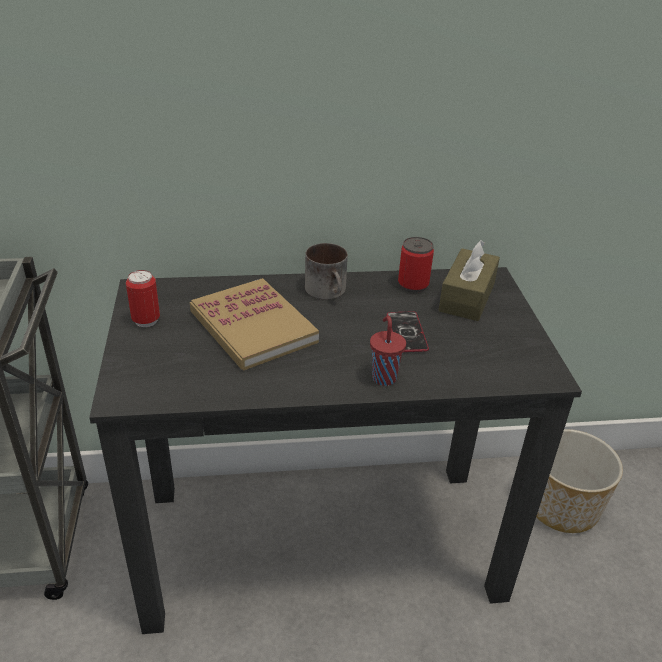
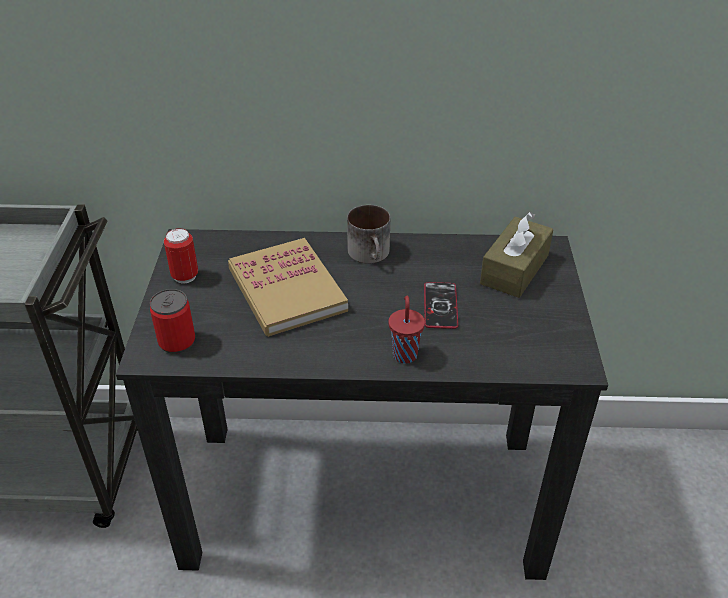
camera: 10 degrees right, 5 degrees up
(413, 285) = (461, 251): can -> can (177, 342)
(562, 506) = (624, 485): planter -> none

